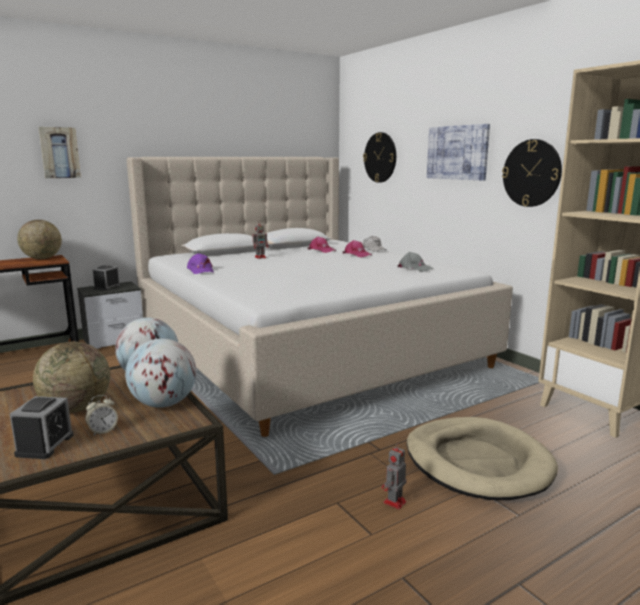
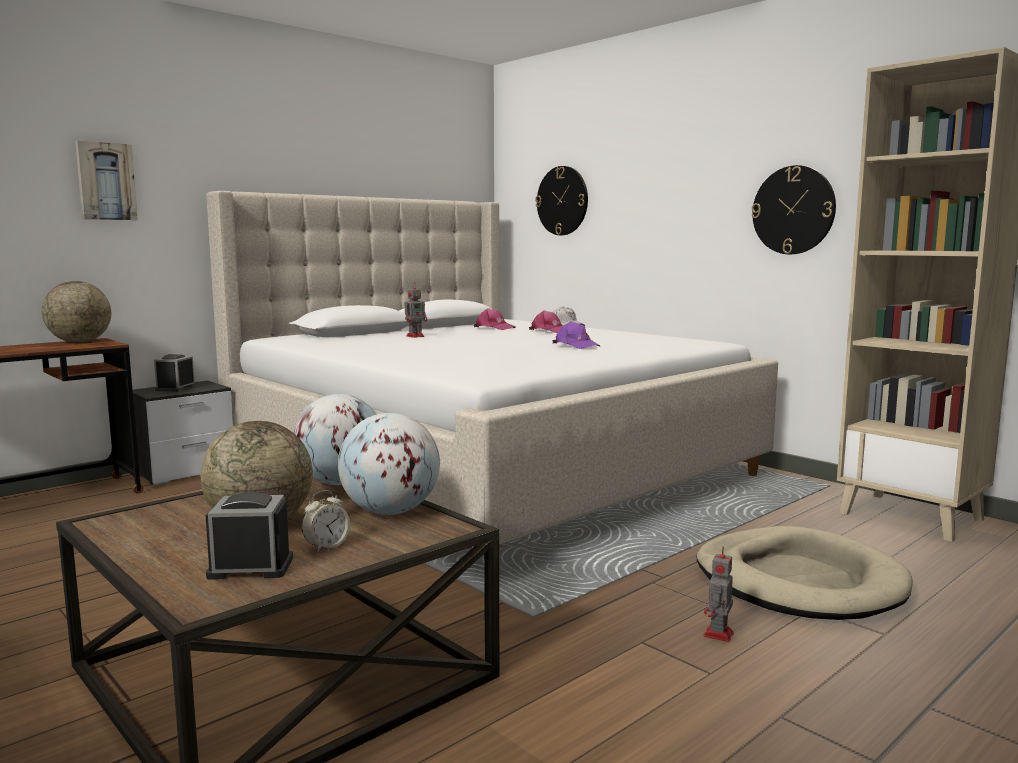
camera: 10 degrees left, 5 degrees down
(45, 445) = (251, 567): alarm clock -> alarm clock turned 90 degrees counterclockwise
(200, 270) = (344, 350): purple cap -> purple cap (576, 345)
(414, 268) = (645, 341): grey cap -> none
(457, 152) = (682, 188): picture -> none

